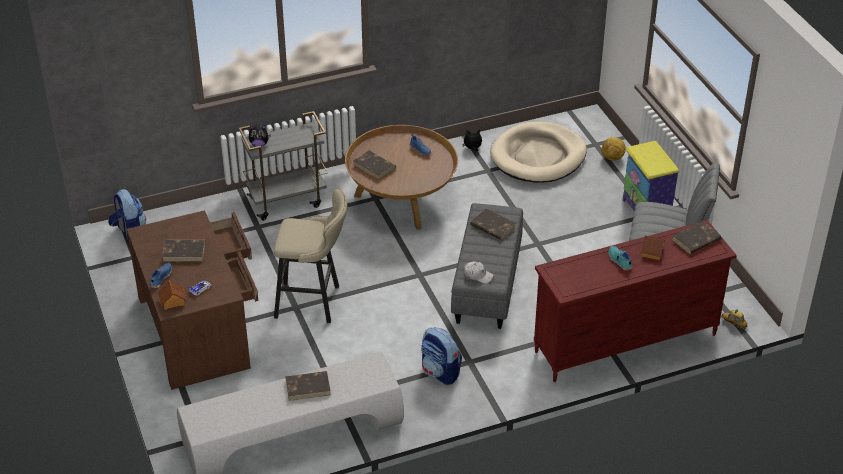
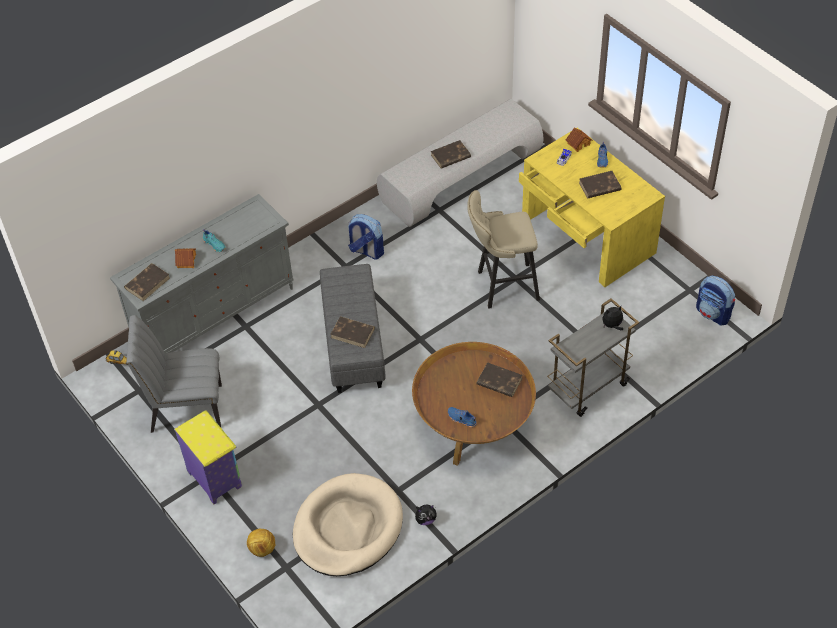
camera: 165 degrees right, 10 degrees up
(201, 328) = (583, 239): brown desk -> yellow desk
(478, 275) = (350, 277): white cap -> none
(625, 344) = (215, 316): red dresser -> grey dresser

